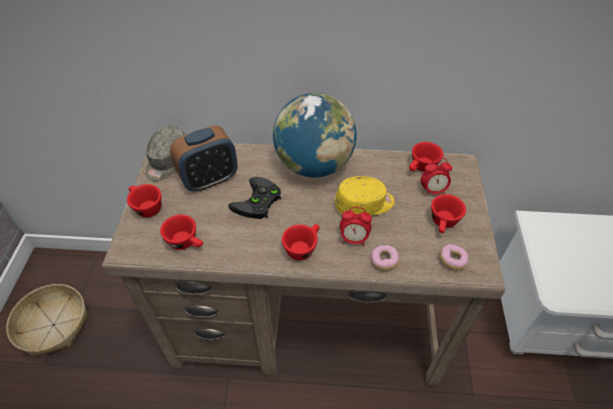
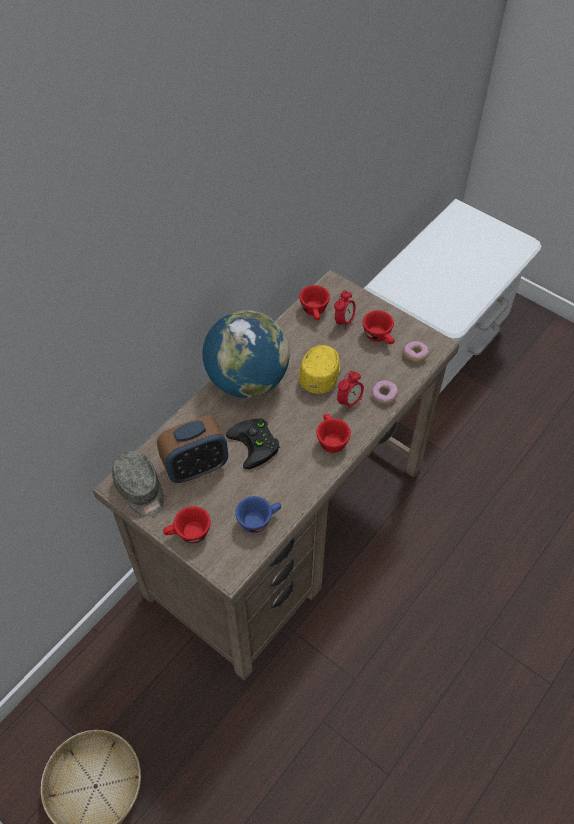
camera: 55 degrees left, 5 degrees up
(186, 242) = (259, 520): red cup -> blue cup
(209, 179) = (196, 467): alarm clock -> alarm clock turned 60 degrees clockwise

